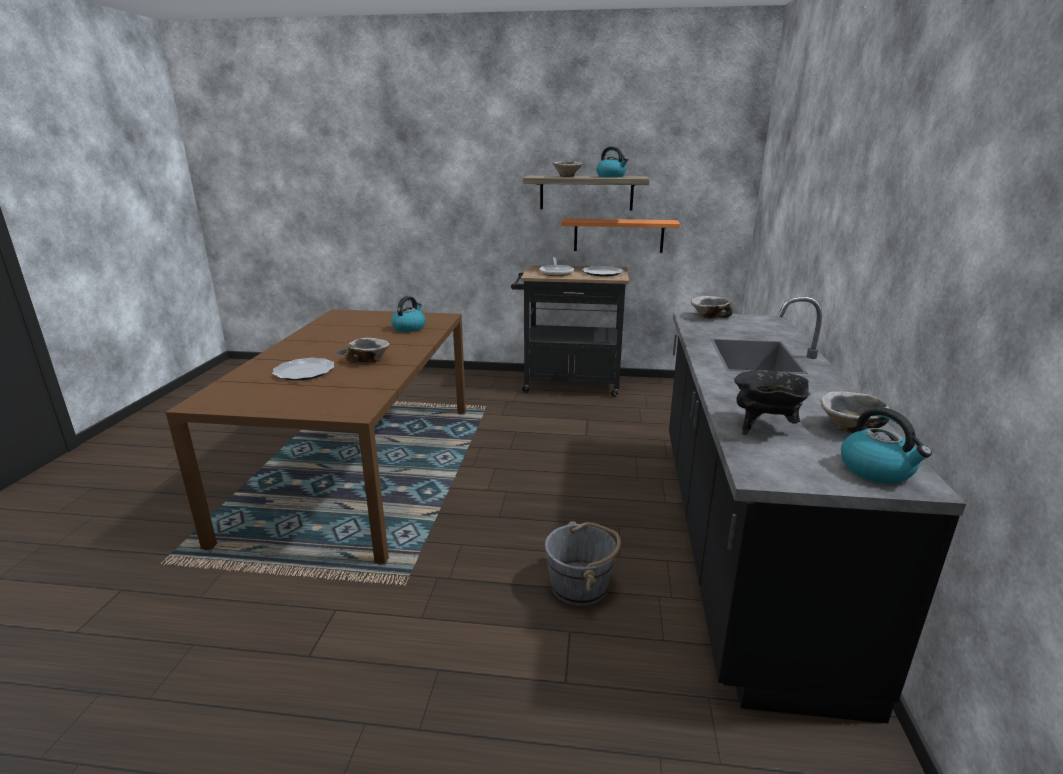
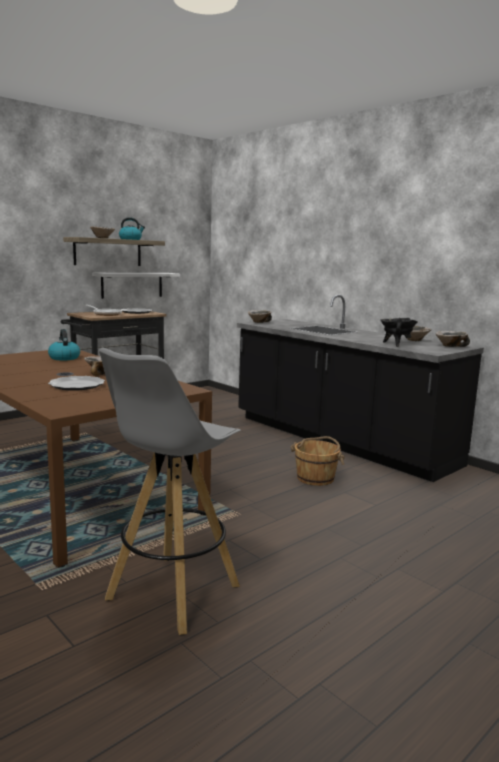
camera: 50 degrees left, 10 degrees down
(193, 634) = (170, 593): none -> grey stool
(580, 586) = (316, 478): grey bucket -> brown bucket
(618, 235) = (132, 285): orange shelf -> white shelf
(877, 470) = (450, 346): kettle -> bowl

